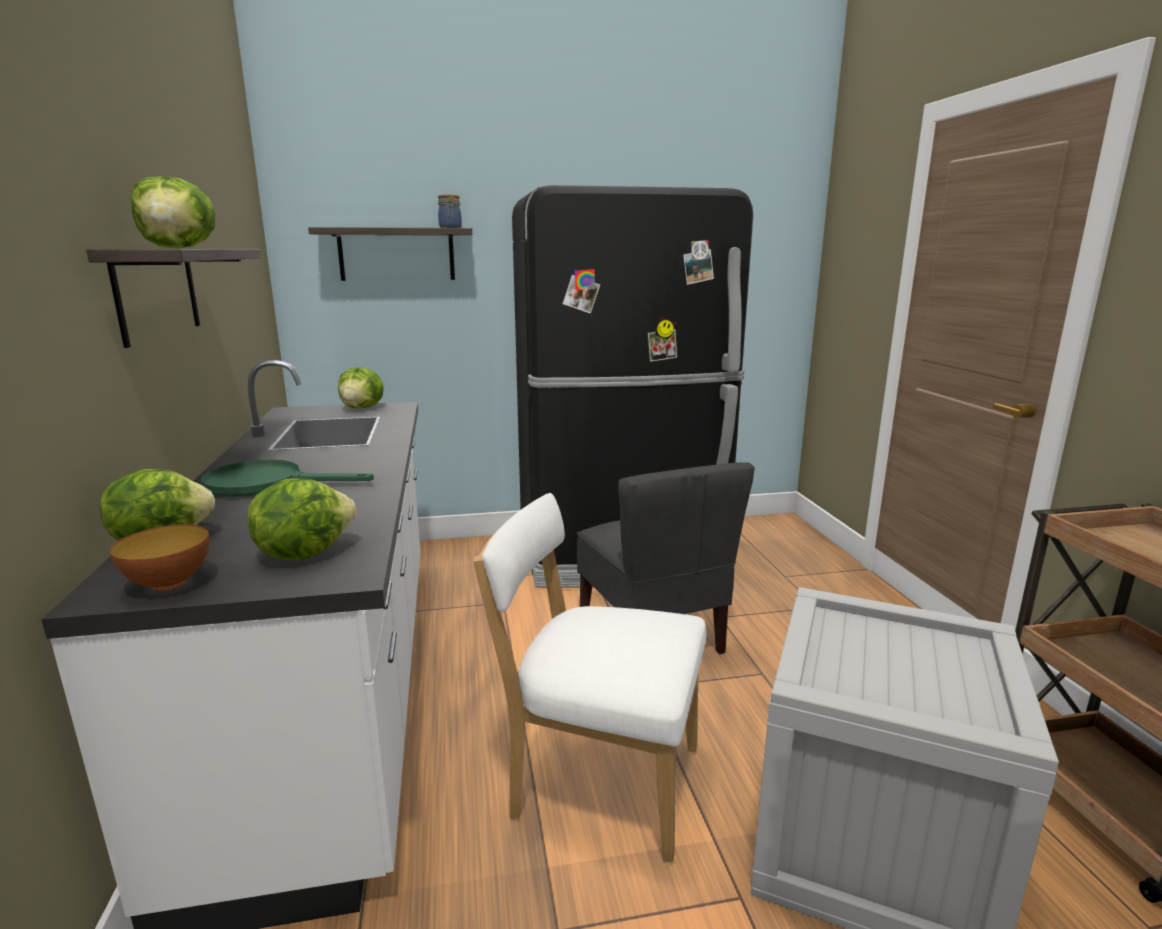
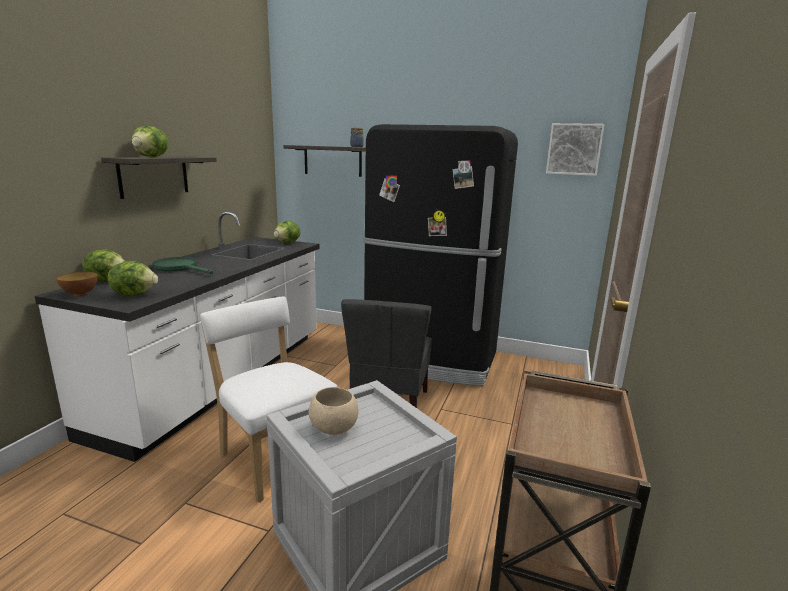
camera: 30 degrees right, 0 degrees up
(771, 224) = (574, 149): none -> picture
(872, 677) = (333, 429): none -> beige bowl

